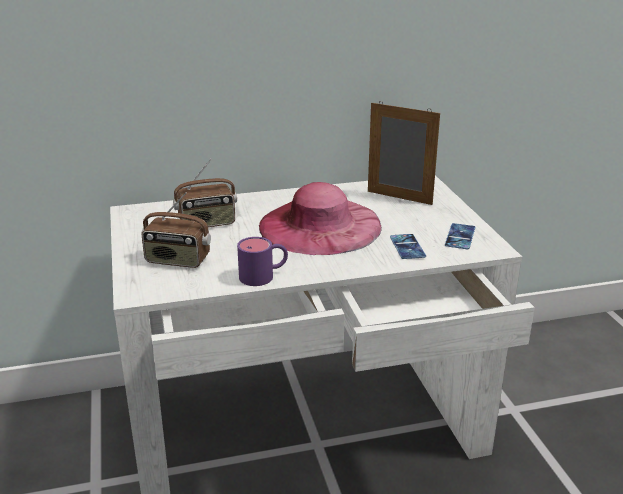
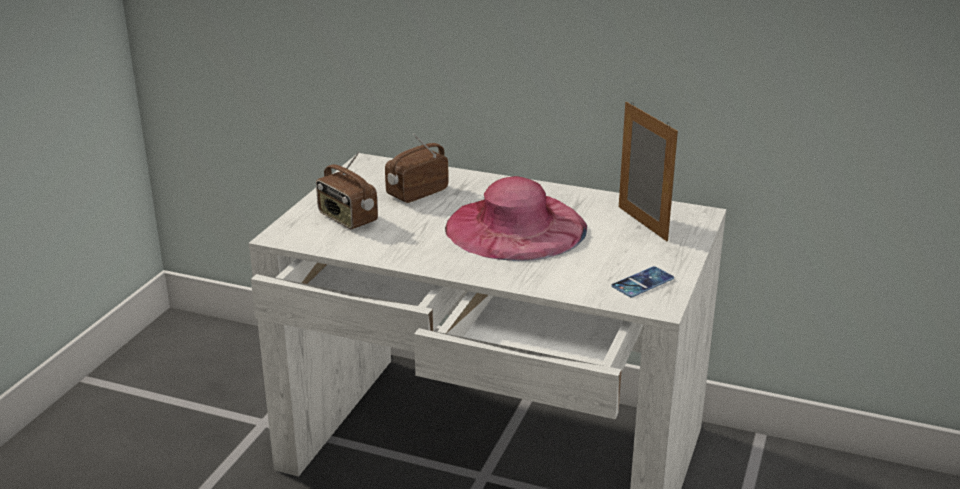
camera: 35 degrees right, 0 degrees up
(207, 223) = (416, 193): radio -> radio turned 120 degrees clockwise
(264, 276) = (398, 256): purple mug -> none
(407, 247) = (570, 274): phone -> none

